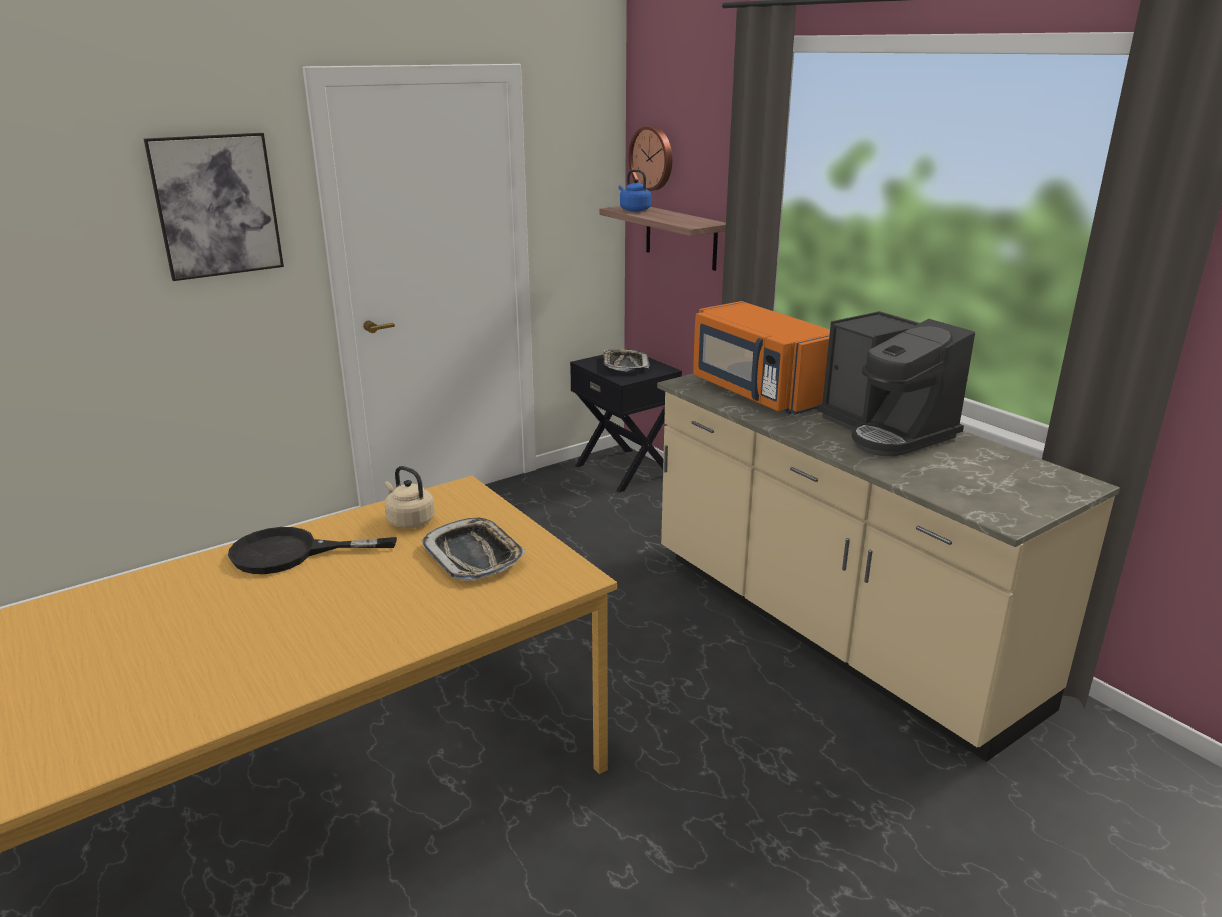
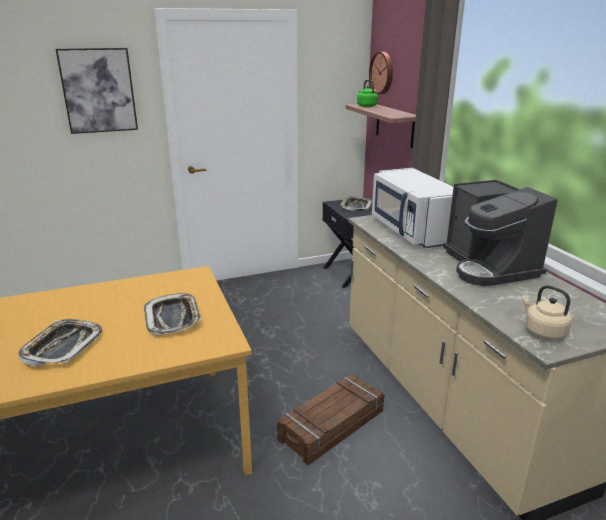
camera: 15 degrees right, 0 degrees up
(290, 553) = (70, 301): black frying pan -> none
(332, 618) = (62, 346): none -> tray
(409, 521) = (151, 290): beige kettle -> beige kettle (542, 331)
(633, 210) = (366, 106): blue kettle -> green kettle
(689, 686) = (331, 425): none -> crate
(759, 393) = (412, 231): orange microwave -> white microwave

